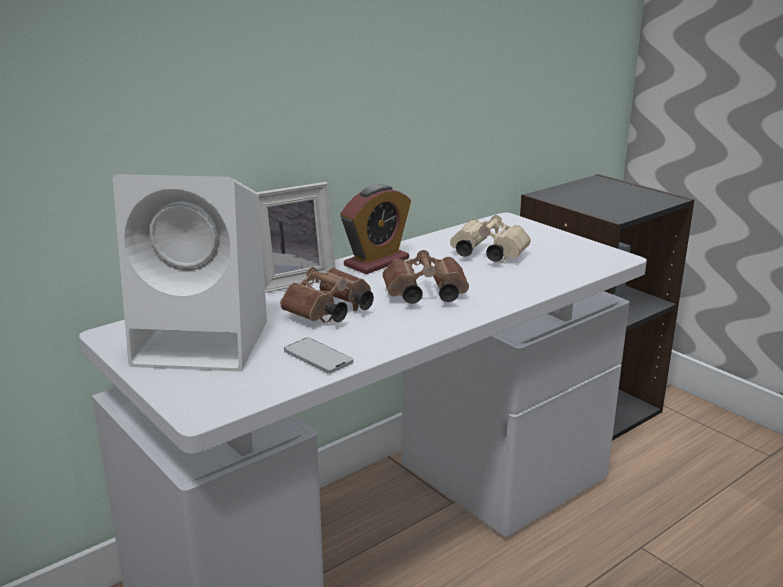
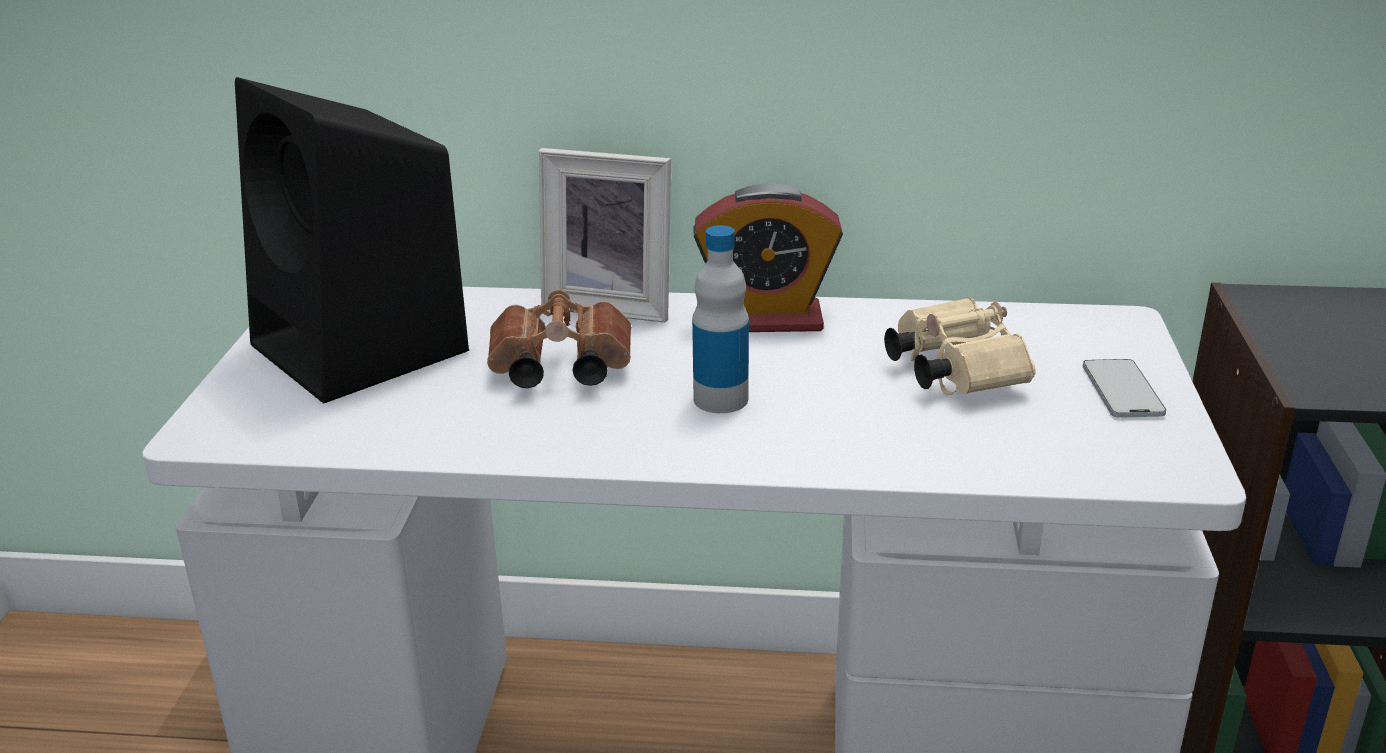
camera: 45 degrees right, 5 degrees up
(206, 343) = (364, 349): white speaker -> black speaker
(318, 357) = (427, 426): phone -> phone (1122, 390)
(423, 296) = (720, 399): brown binoculars -> bottle

